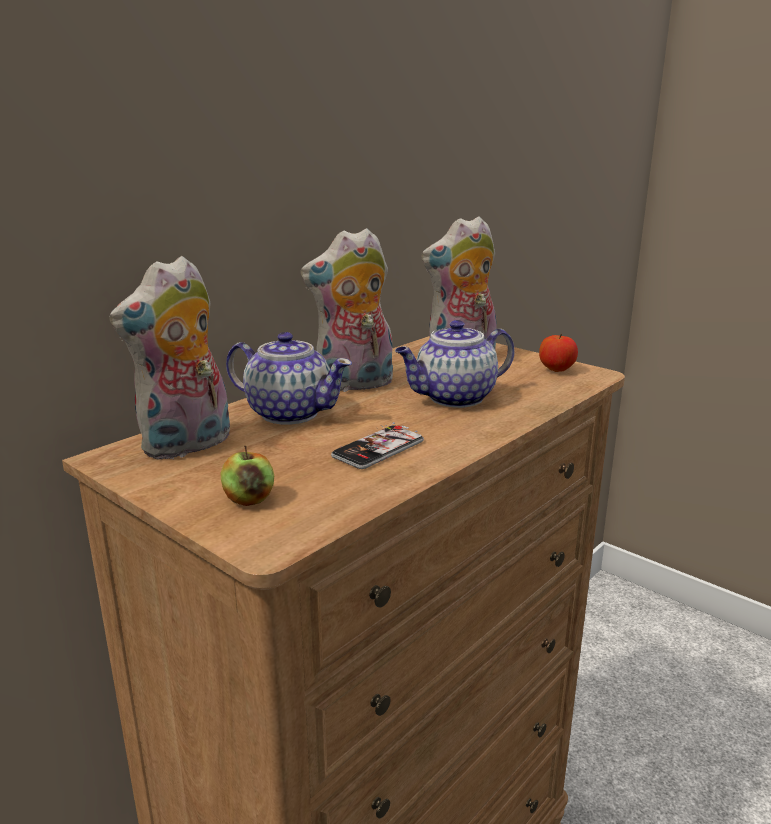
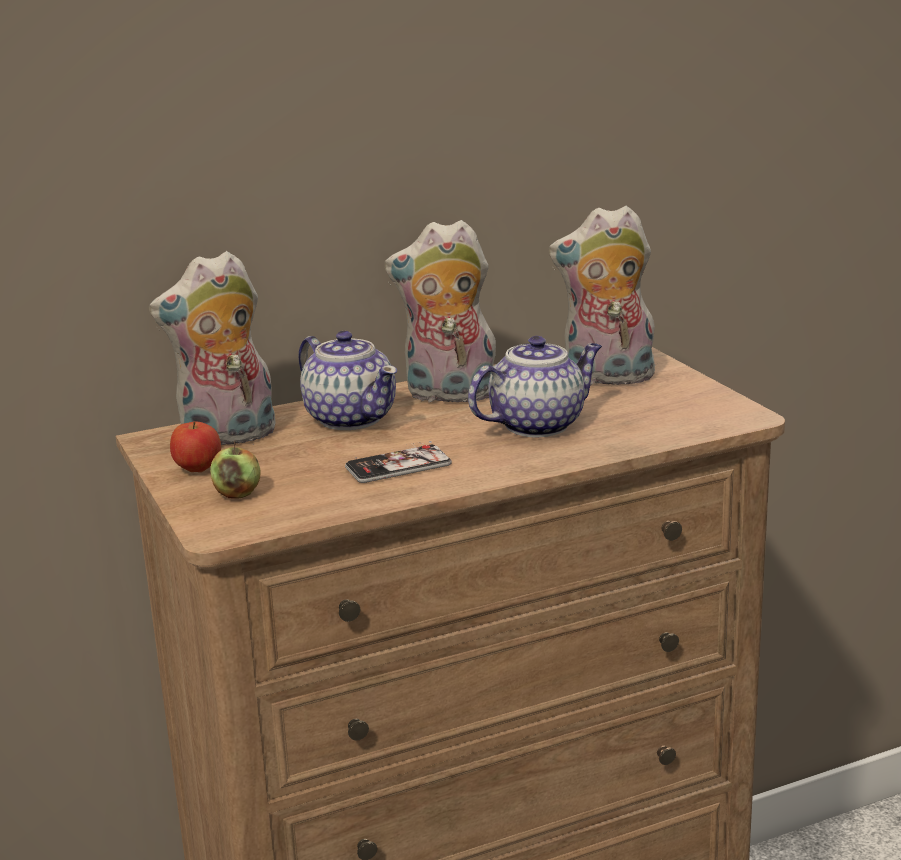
camera: 25 degrees right, 0 degrees up
(454, 398) = (538, 424): teapot -> teapot turned 150 degrees clockwise
(556, 370) = (704, 406): apple -> apple (198, 469)

